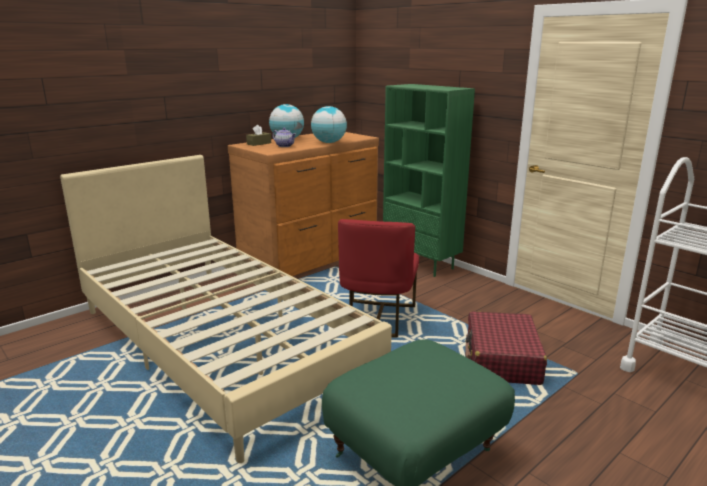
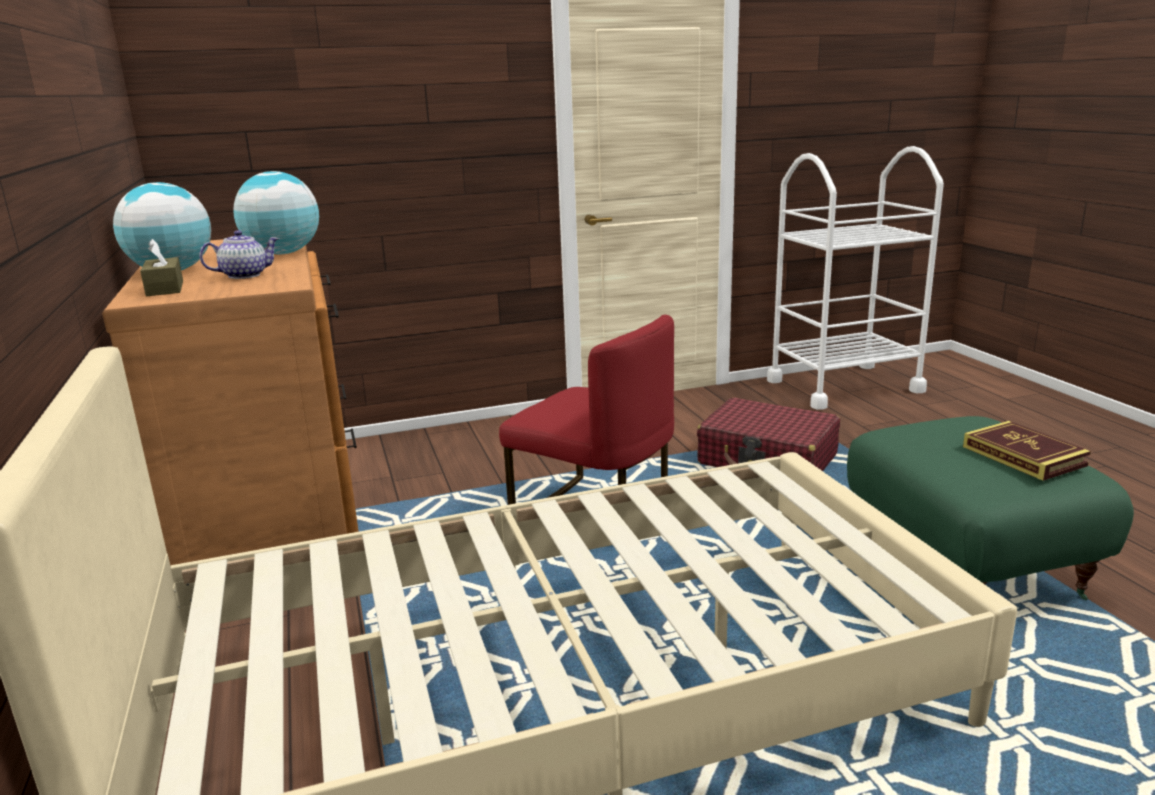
camera: 65 degrees left, 0 degrees up
(414, 391) = (1023, 456): none -> book
(421, 264) = (437, 440): green bookcase -> none

